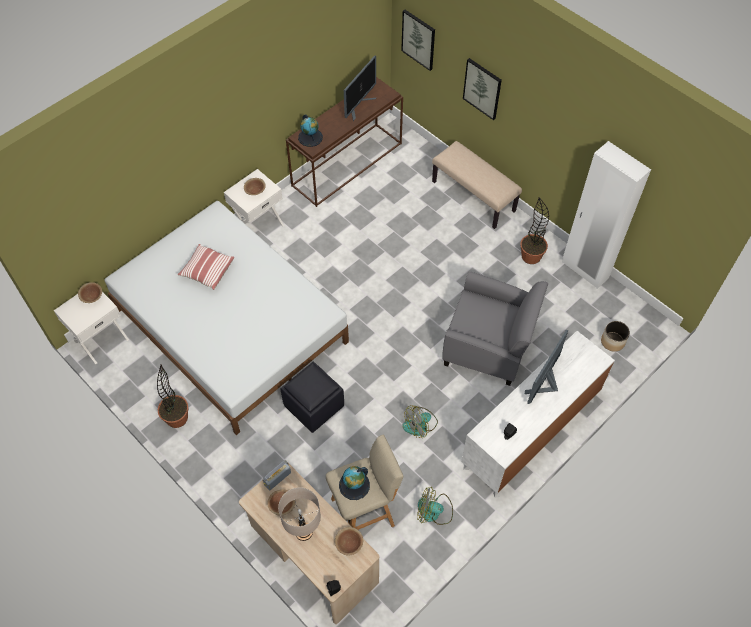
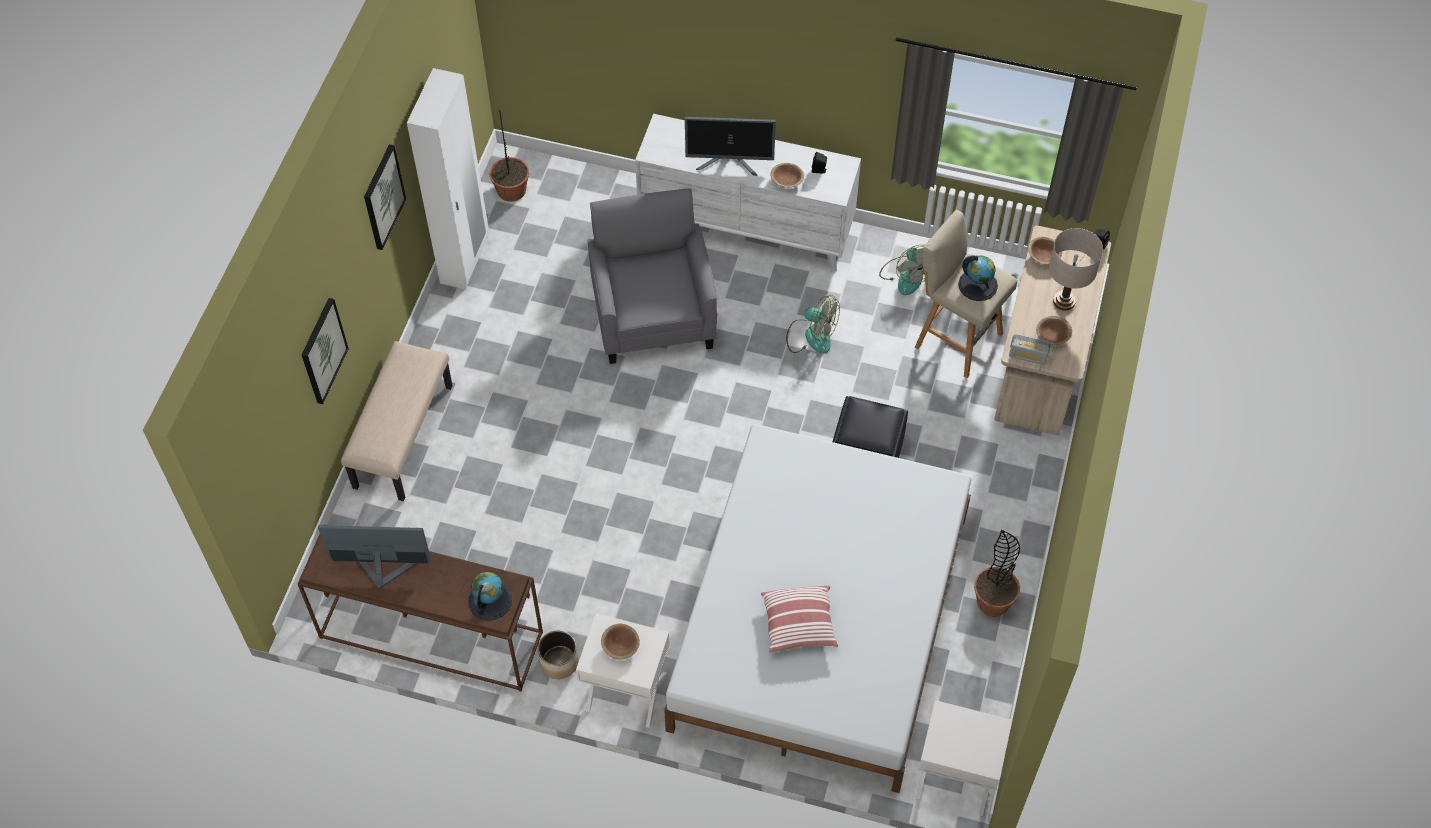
camera: 120 degrees left, 0 degrees up
(92, 296) = (943, 744): brown bowl -> brown bowl (787, 181)
(418, 39) = (261, 469): picture -> picture (382, 197)
(531, 256) = (476, 325): potted plant -> potted plant (511, 190)
(613, 341) = (563, 195): planter -> planter (559, 661)

